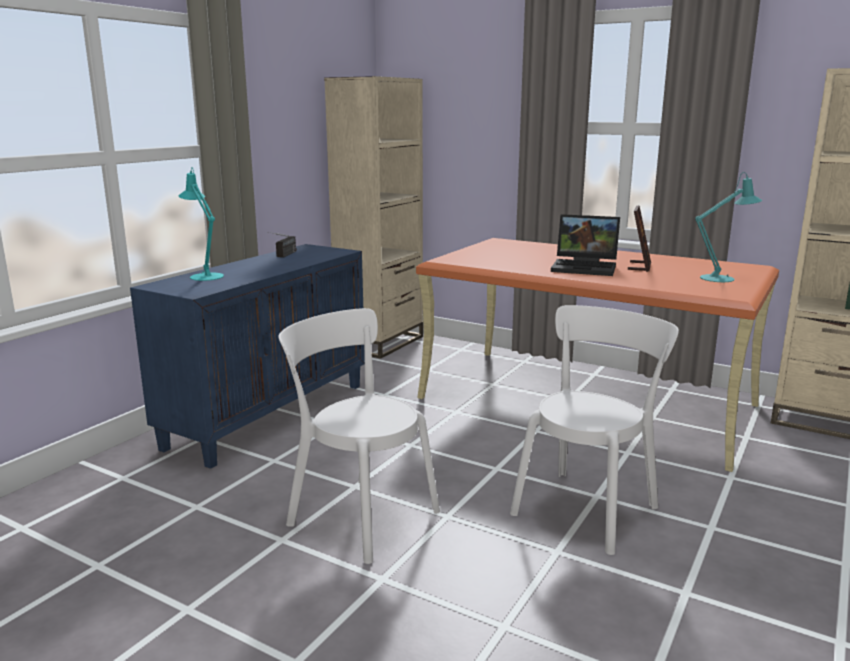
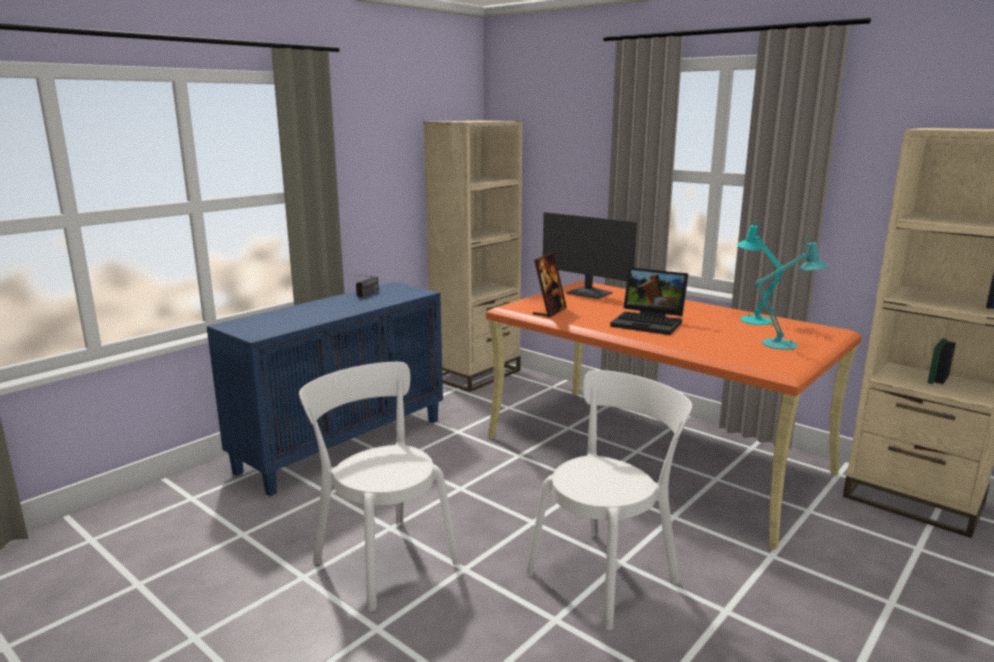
camera: 10 degrees right, 0 degrees up
(205, 275) = (279, 316): turquoise table lamp -> turquoise table lamp (752, 319)
(509, 247) = (589, 293): none -> monitor
(639, 266) = (706, 324): picture frame -> picture frame (549, 311)

